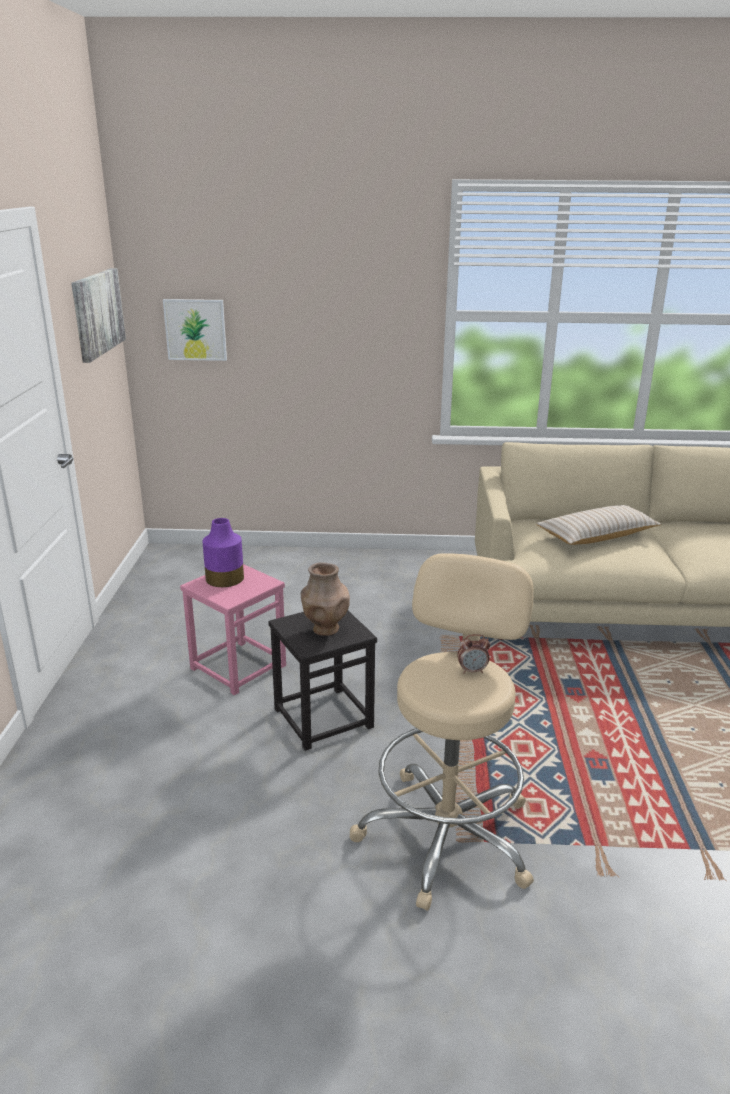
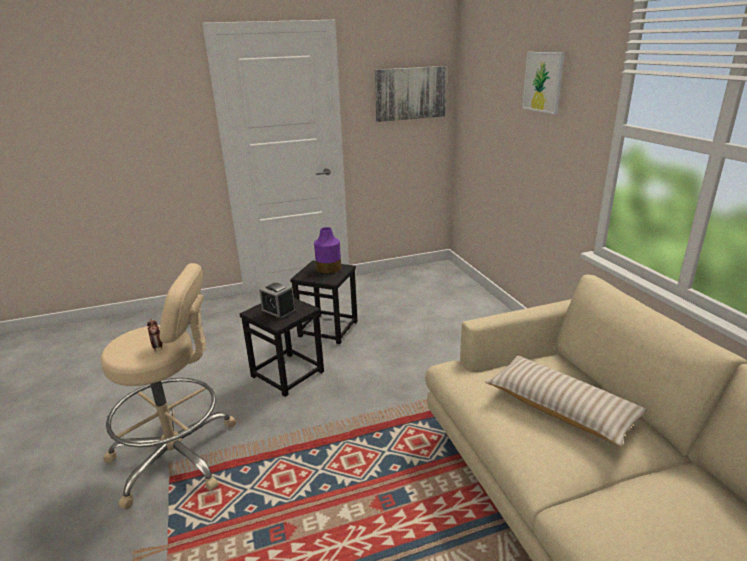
camera: 70 degrees right, 0 degrees up
(195, 329) = (478, 115): picture -> picture (543, 82)
(238, 667) = (328, 329): pink stool -> black stool
(325, 629) = (278, 311): brown vase -> alarm clock

